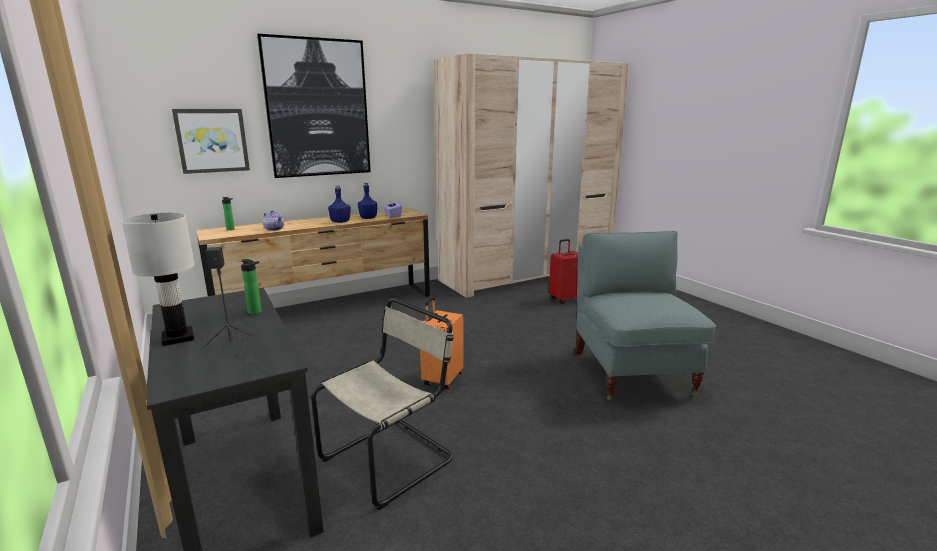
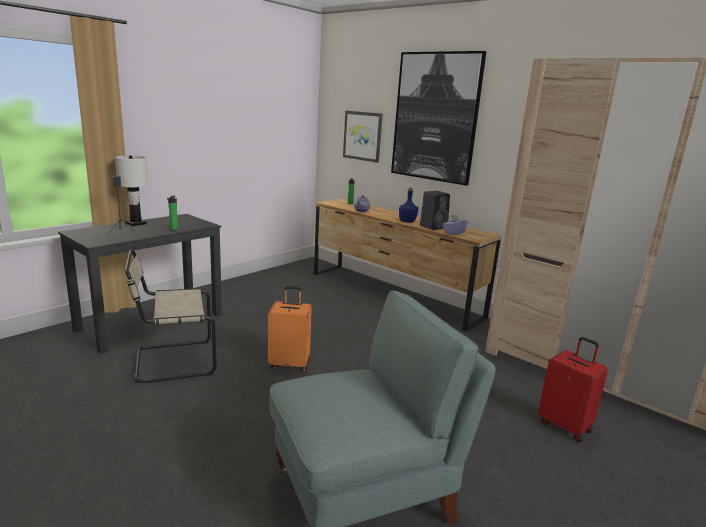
camera: 70 degrees right, 0 degrees up
(368, 218) = (433, 227): blue bottle -> black speaker
(391, 458) = (172, 361): beige chair -> beige chair turned 135 degrees clockwise

